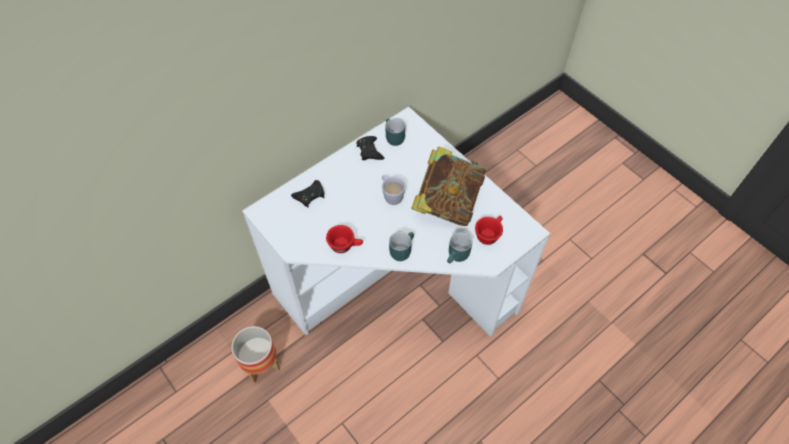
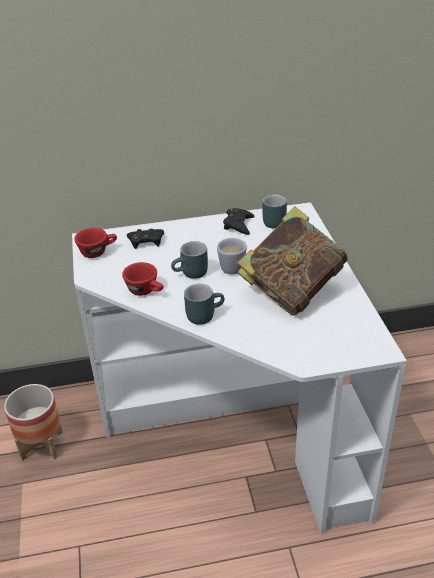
camera: 30 degrees right, 20 degrees down
(458, 257) = (266, 343): turquoise mug -> turquoise mug (191, 274)
(489, 234) = (321, 334): red cup -> red cup (98, 251)

